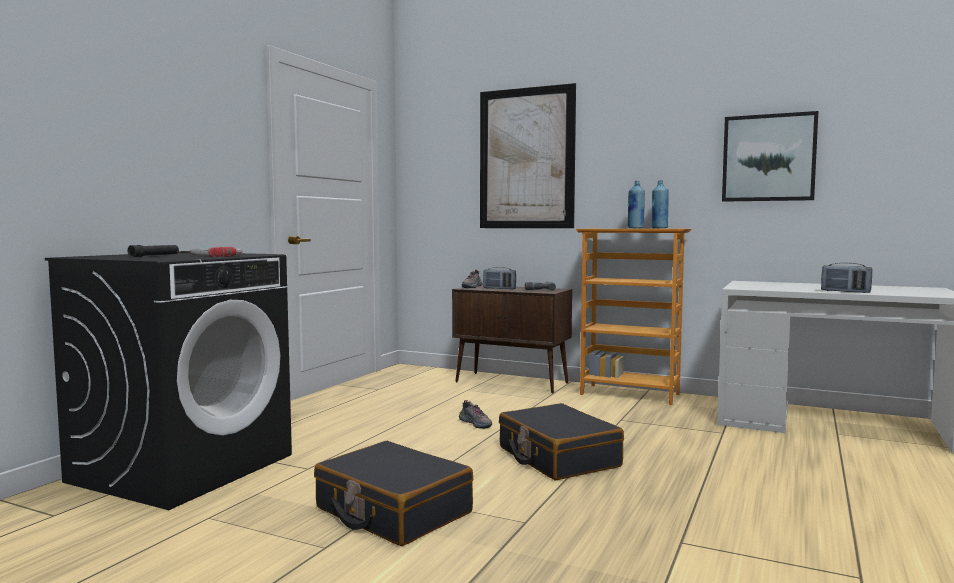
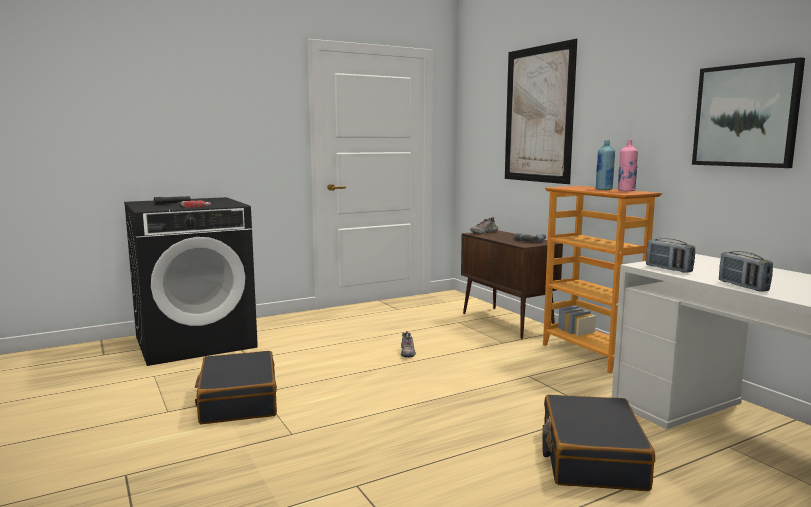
camera: 35 degrees right, 5 degrees up
(499, 289) = (498, 237): radio -> radio (668, 269)
(557, 457) = (410, 394): black suitcase -> black suitcase (591, 457)
(659, 228) = (626, 191): blue bottle -> pink bottle

